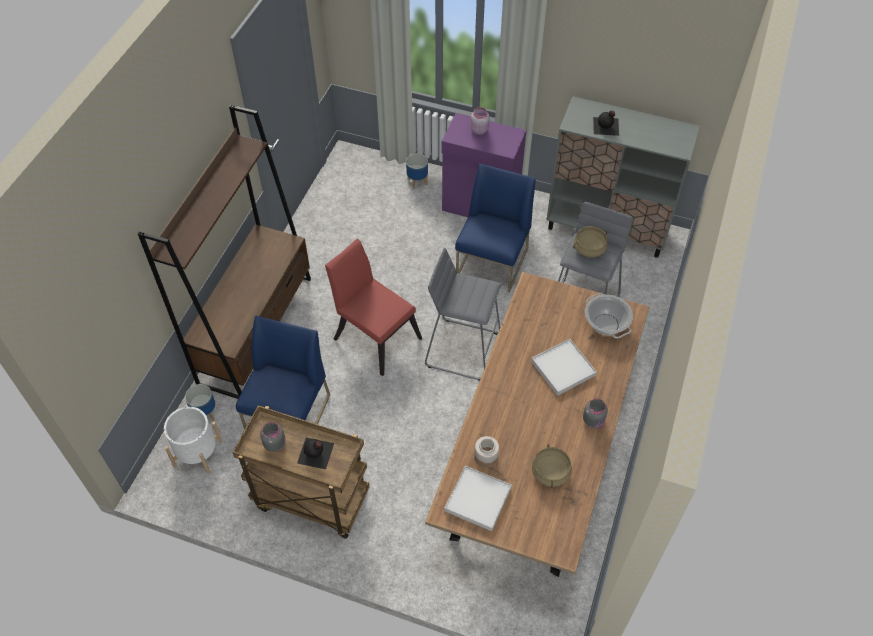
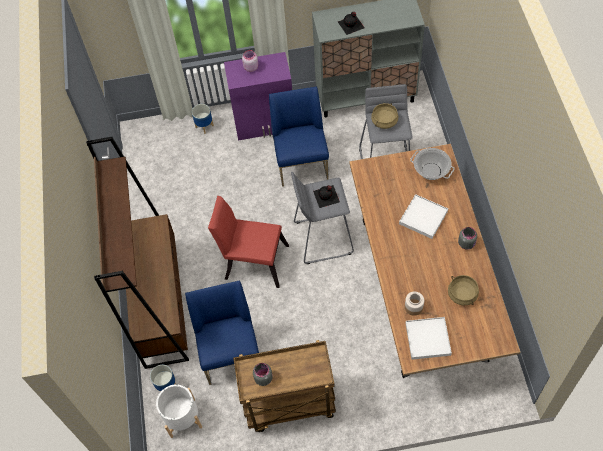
camera: 25 degrees left, 5 degrees up
(316, 453) = (297, 369): black bottle -> black bottle (326, 196)

